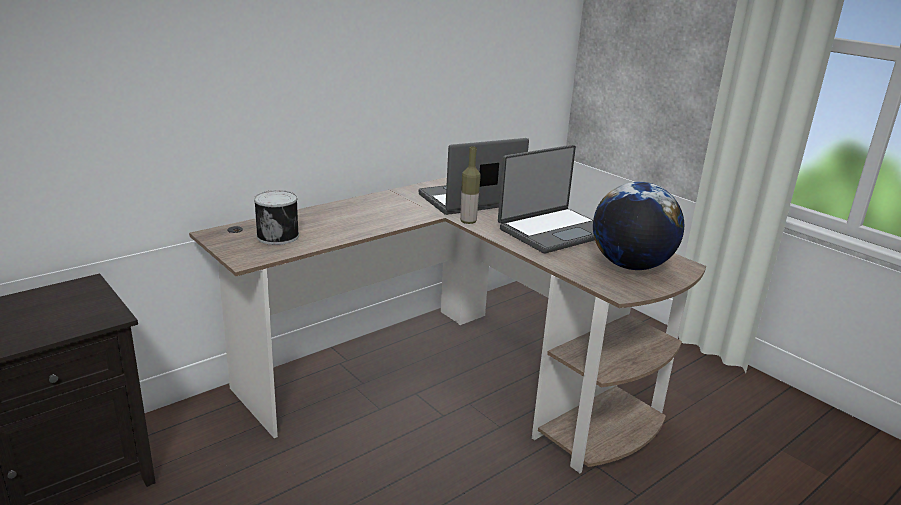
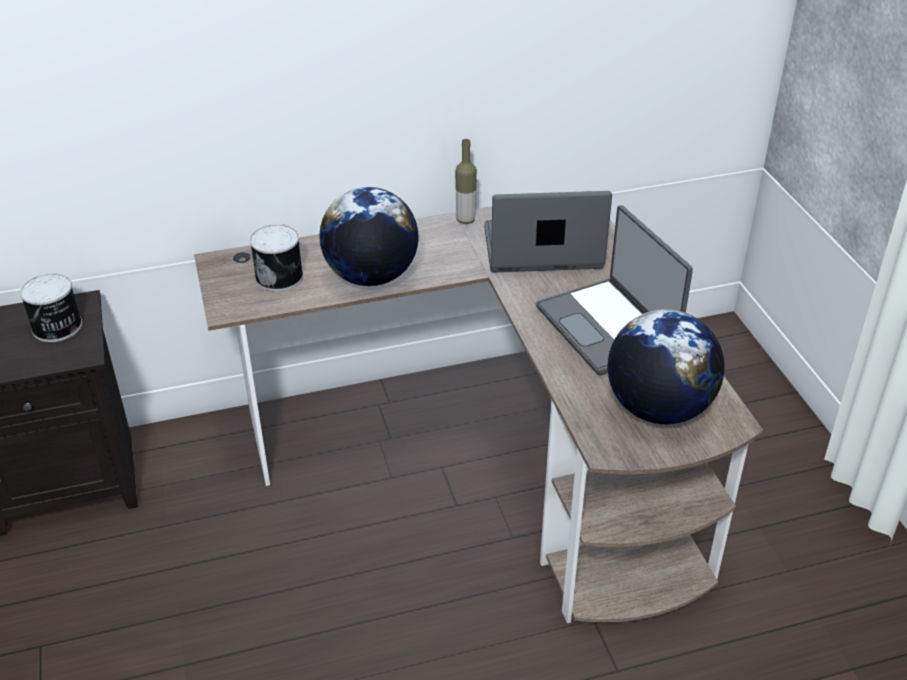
camera: 25 degrees right, 15 degrees up
(70, 302) = (57, 327): none -> can
(355, 227) = (371, 276): none -> globe
(468, 222) = (511, 290): bottle -> bottle (465, 220)
(554, 231) = (608, 327): laptop -> laptop turned 75 degrees clockwise

